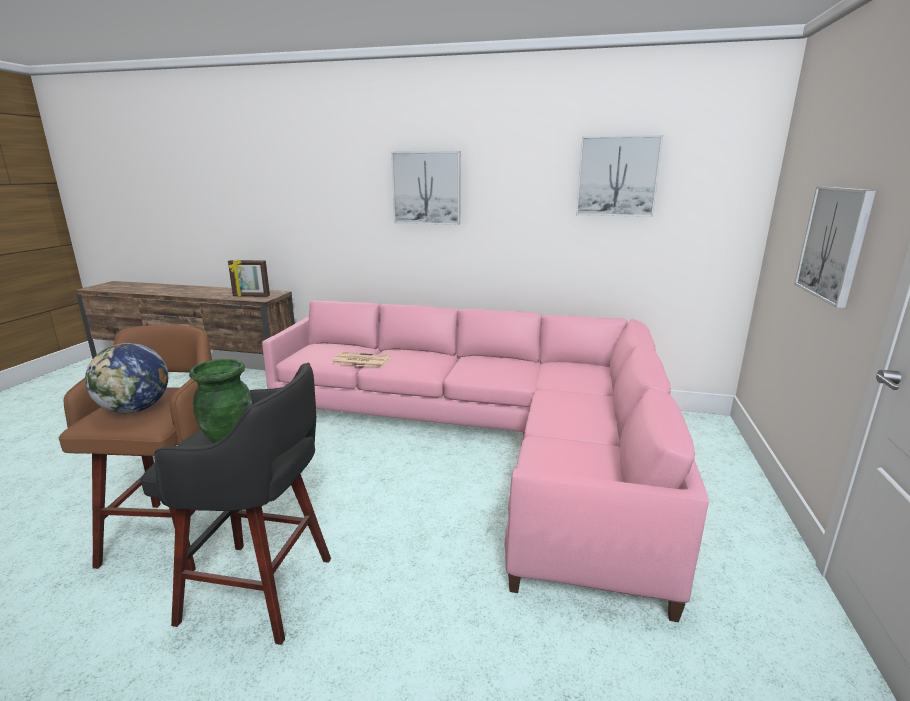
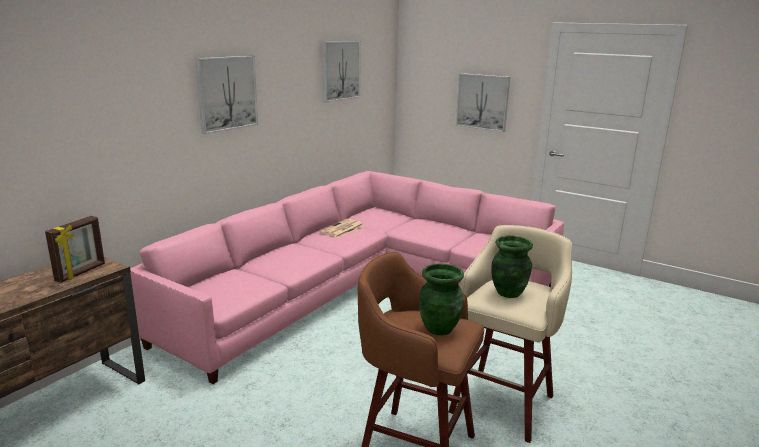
camera: 70 degrees left, 0 degrees up
(135, 409) = (439, 328): globe -> green vase
(262, 590) = (503, 402): black stool -> beige stool
(360, 360) = (270, 275): newspaper -> newspaper (342, 229)

